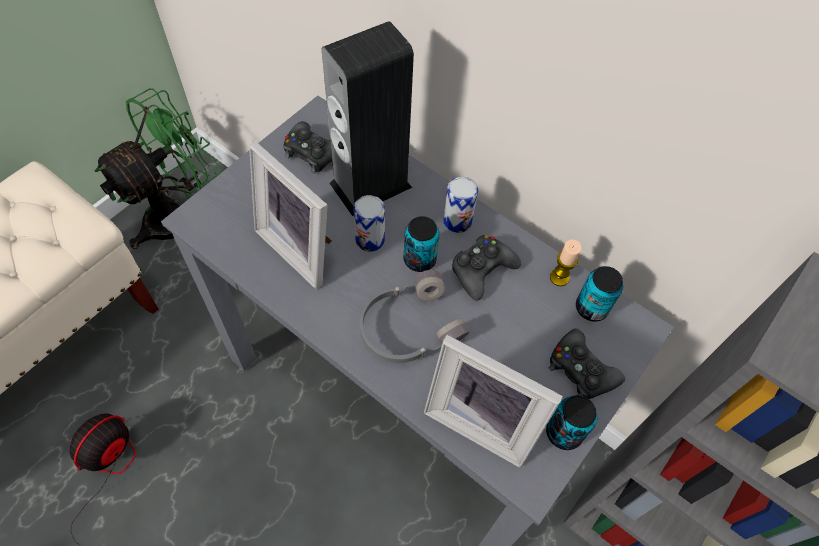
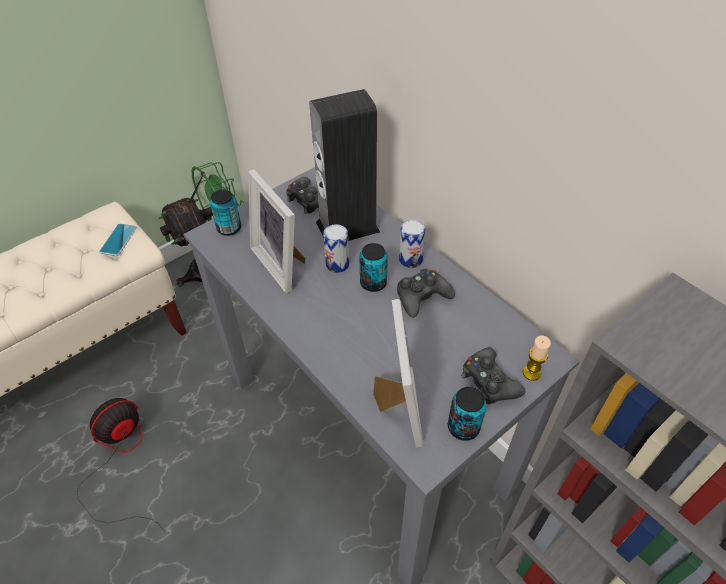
camera: 15 degrees right, 10 degrees down
(56, 218) = (118, 240): none -> phone
(408, 326) = (352, 329): grey headphones -> none
(482, 419) = (396, 406): picture frame -> picture frame turned 135 degrees counterclockwise
(559, 278) = (486, 310): candle -> candle (531, 373)
(591, 308) = (509, 336): can -> can (229, 228)

